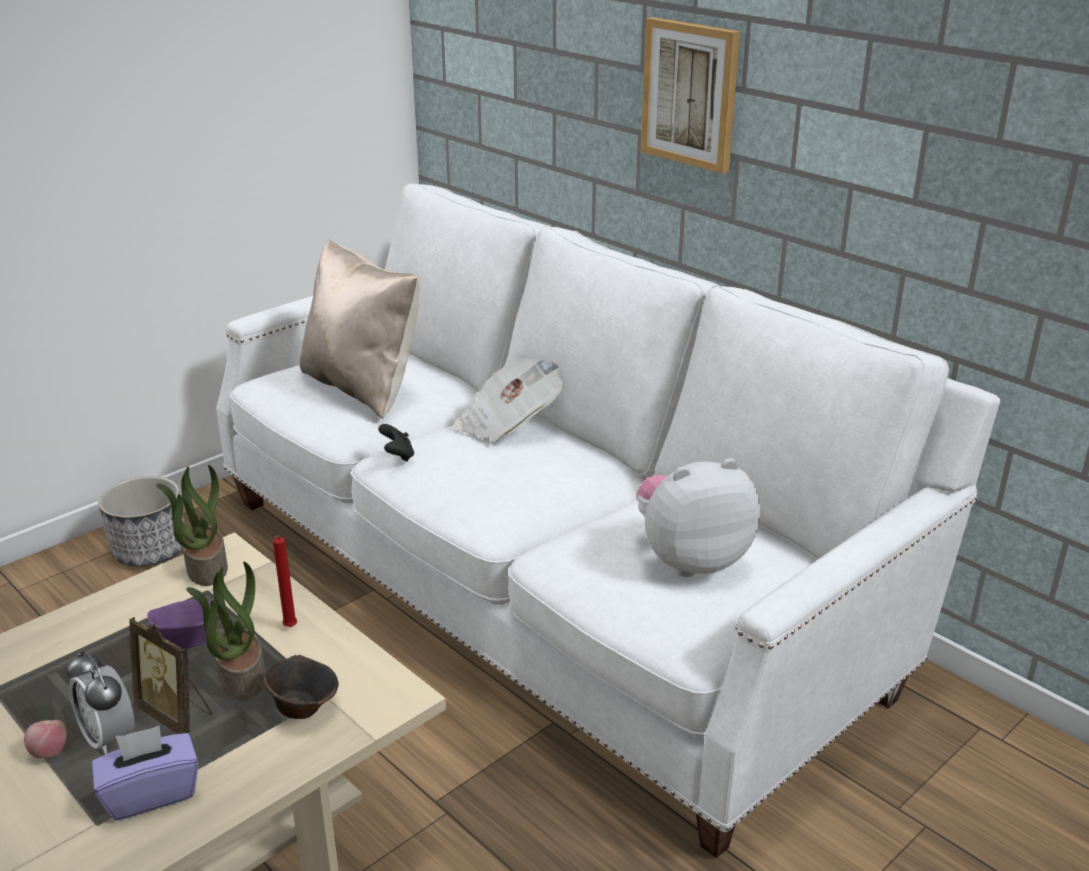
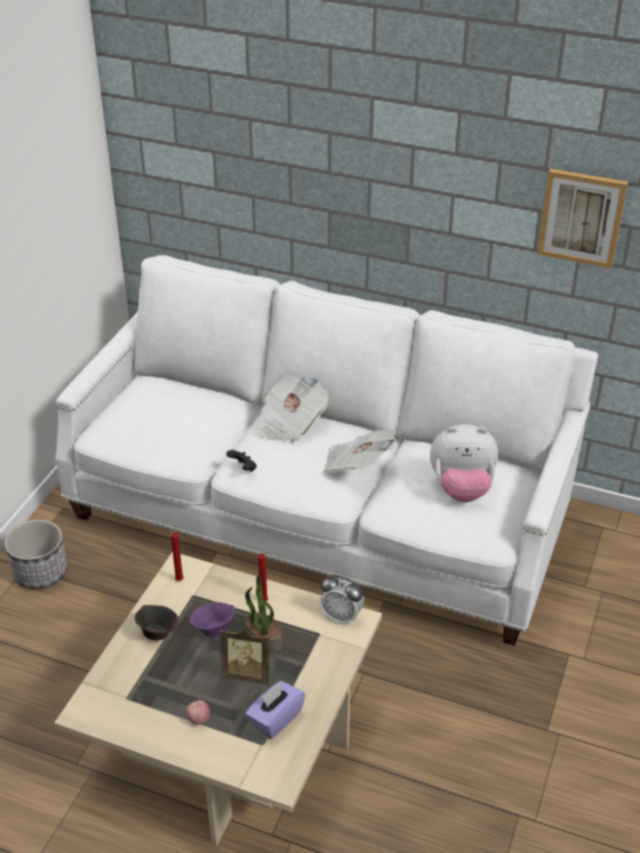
camera: 25 degrees left, 10 degrees up
(109, 738) = (223, 699): alarm clock -> alarm clock (341, 616)
(206, 567) = (178, 581): potted plant -> red candle
(303, 707) = (312, 644): brown bowl -> brown bowl (157, 632)
(363, 387) = (174, 420): beige pillow -> none
(556, 490) = (357, 465): none -> newspaper
(690, 94) = (371, 190): picture -> picture (581, 217)
(691, 559) = (461, 489): plush toy -> plush toy turned 135 degrees counterclockwise

